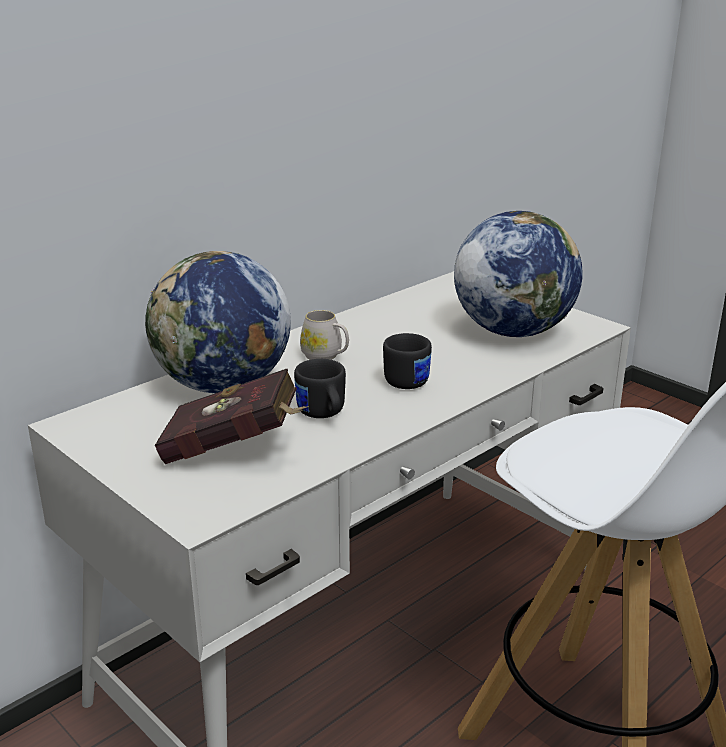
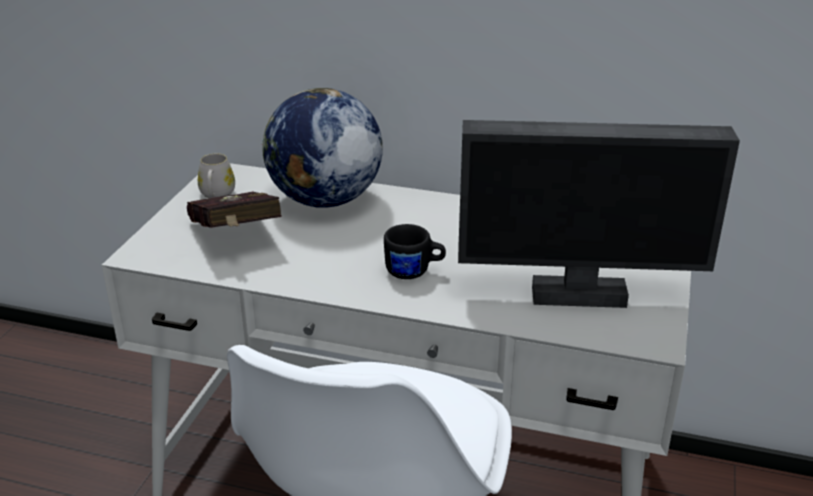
camera: 60 degrees right, 5 degrees up
(323, 414) = (315, 252): black mug -> none
(325, 356) = (417, 222): white mug -> white mug (216, 195)
(512, 331) = (578, 295): globe -> monitor

